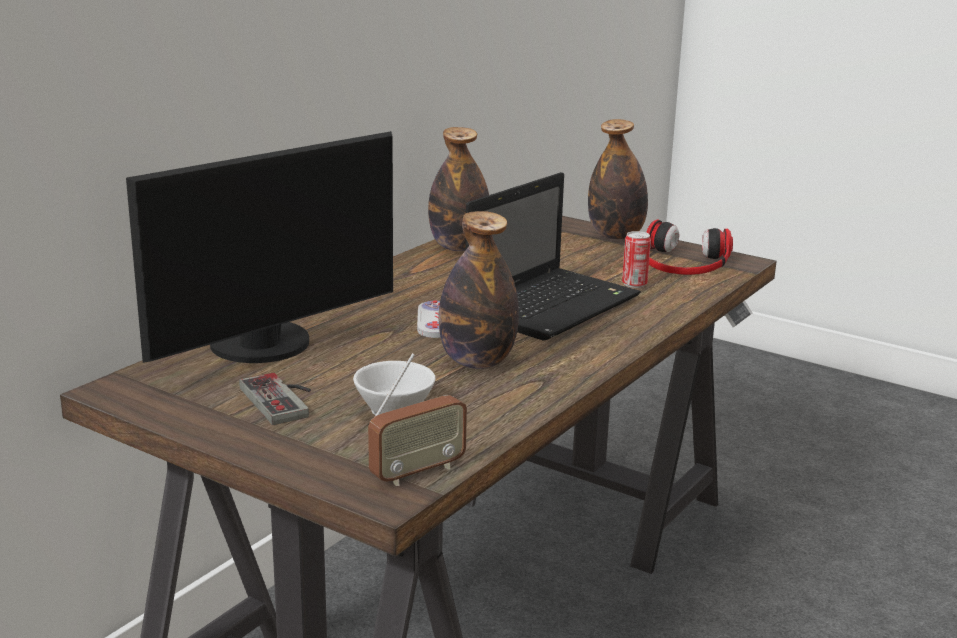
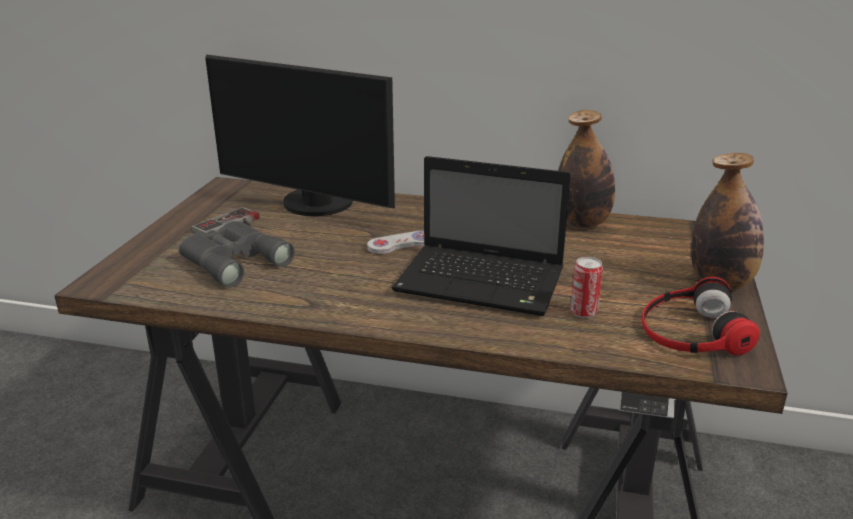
camera: 70 degrees right, 5 degrees up
(392, 407) = (233, 260): white cup -> grey binoculars
(417, 472) = (132, 286): radio -> none
(477, 362) = (331, 273): bottle -> none

